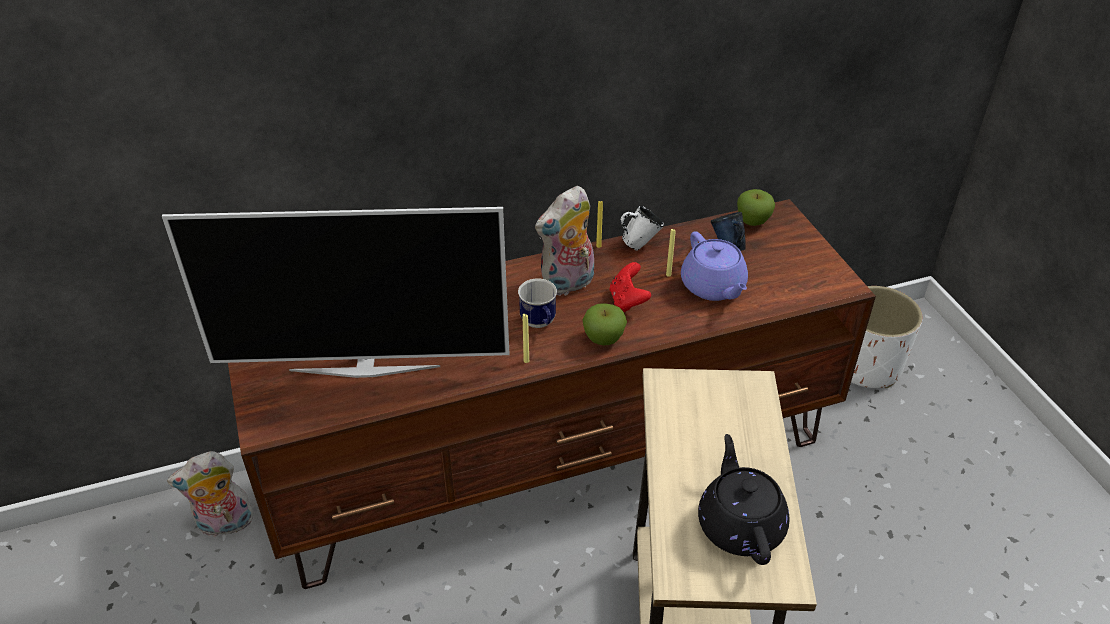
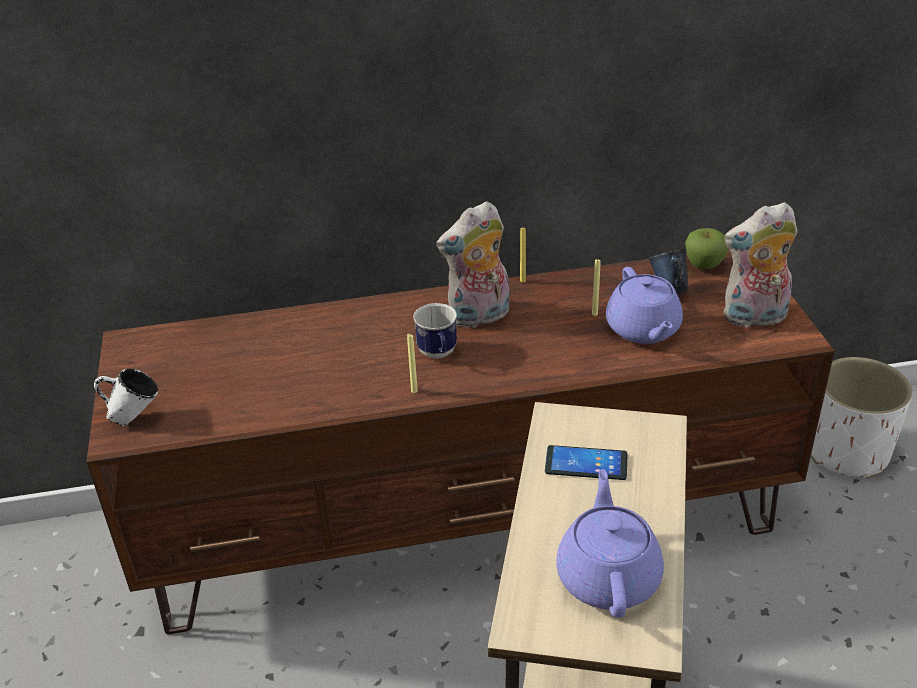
camera: 10 degrees right, 5 degrees down
(224, 525) = (99, 559): plush toy -> plush toy (754, 318)
(365, 367) = (239, 384): television -> none
(603, 339) = (505, 375): apple -> none
(628, 301) = (542, 337): red game controller -> none
(640, 244) = (569, 282): white mug -> white mug (134, 418)
(699, 423) = (586, 463): none -> phone
(740, 524) = (608, 576): black teapot -> purple teapot

